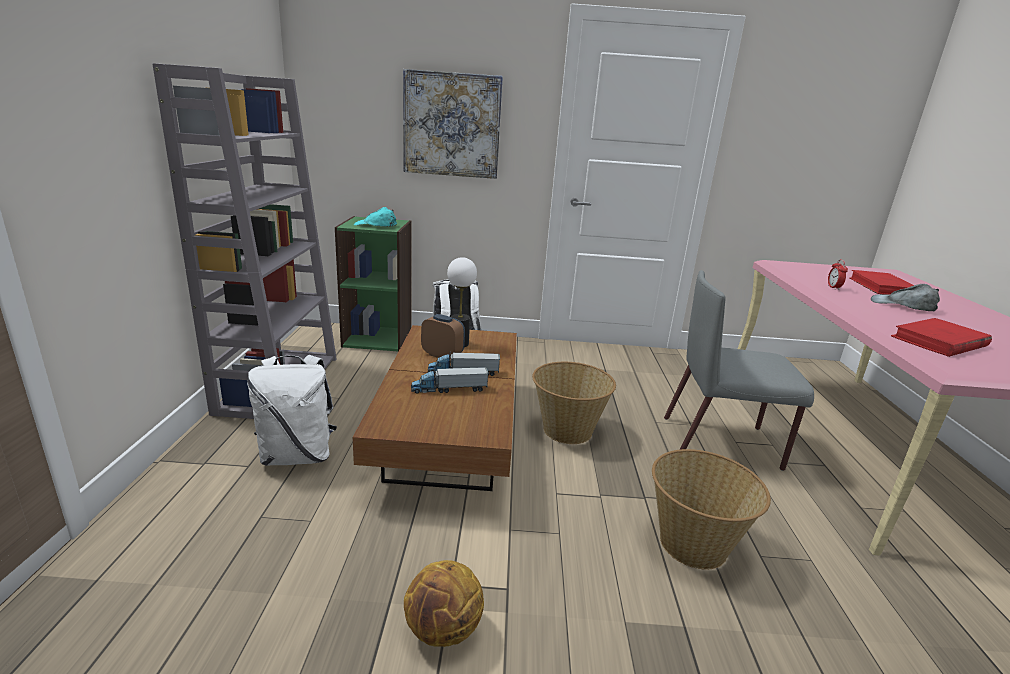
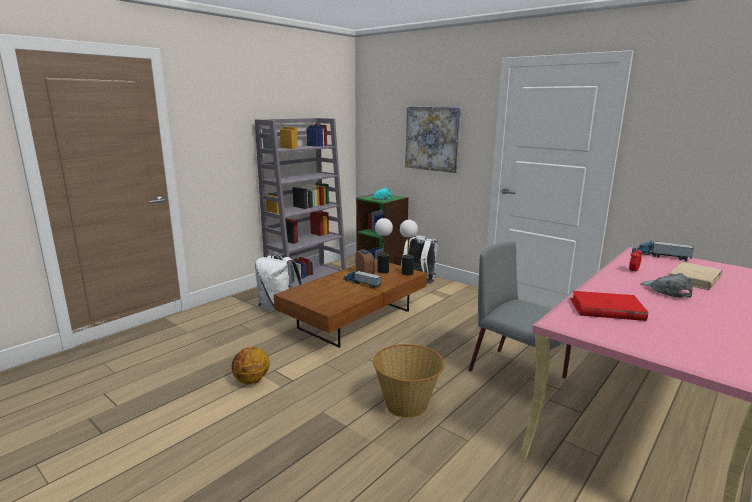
camera: 40 degrees right, 5 degrees down
(449, 389) = (342, 288): toy truck -> toy truck (660, 256)
(495, 339) = (407, 273): none -> table lamp
(567, 430) = (421, 337): basket -> none
(882, 287) = (694, 279): red book -> beige book

